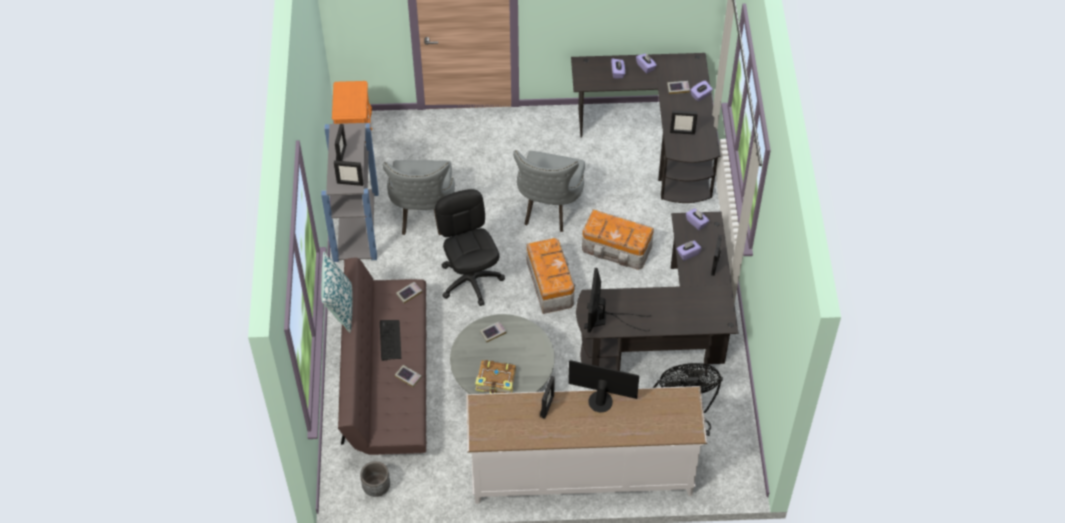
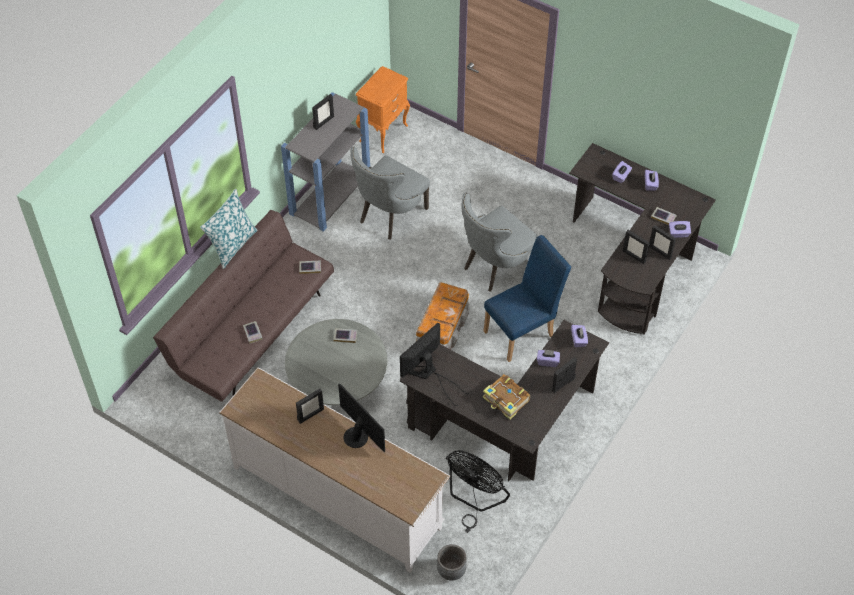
camera: 35 degrees right, 0 degrees up
(350, 182) = (310, 148): picture frame -> picture frame (660, 252)
(376, 488) = (172, 409): grey planter -> grey planter (451, 570)
(390, 340) = (264, 296): keyboard -> none
(470, 280) = (382, 289): black office chair -> none
(496, 382) = (314, 377): book -> book (506, 400)
(617, 249) = (523, 332): storage box -> blue chair

